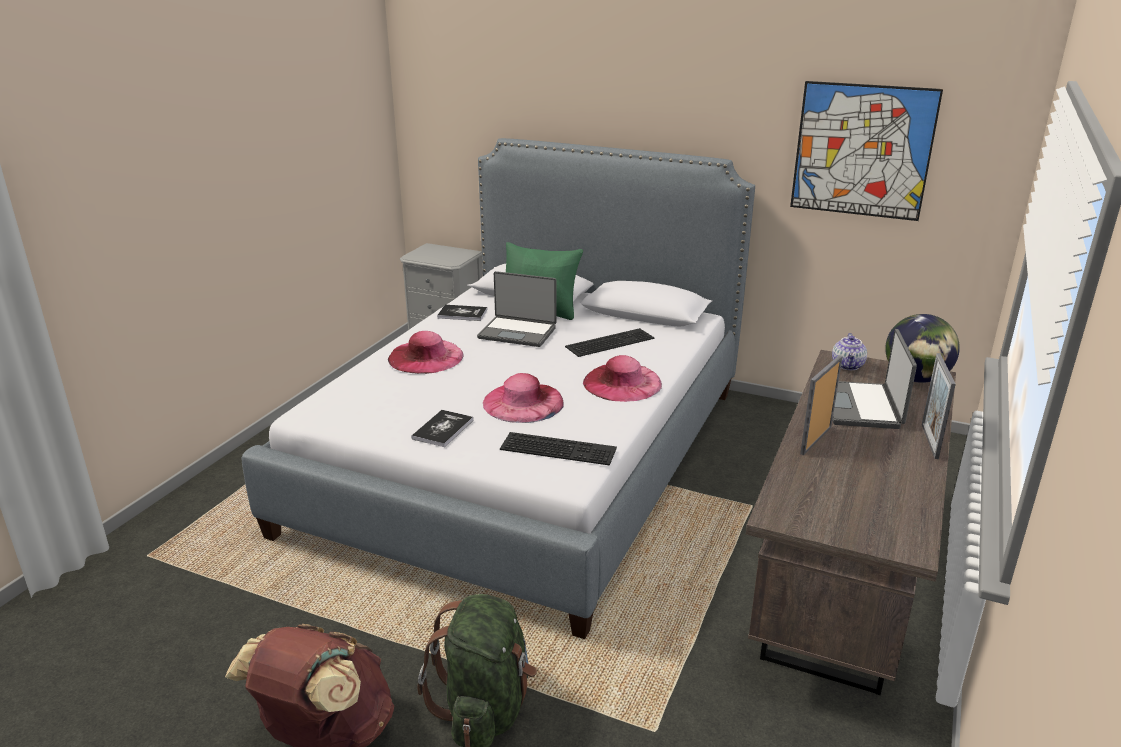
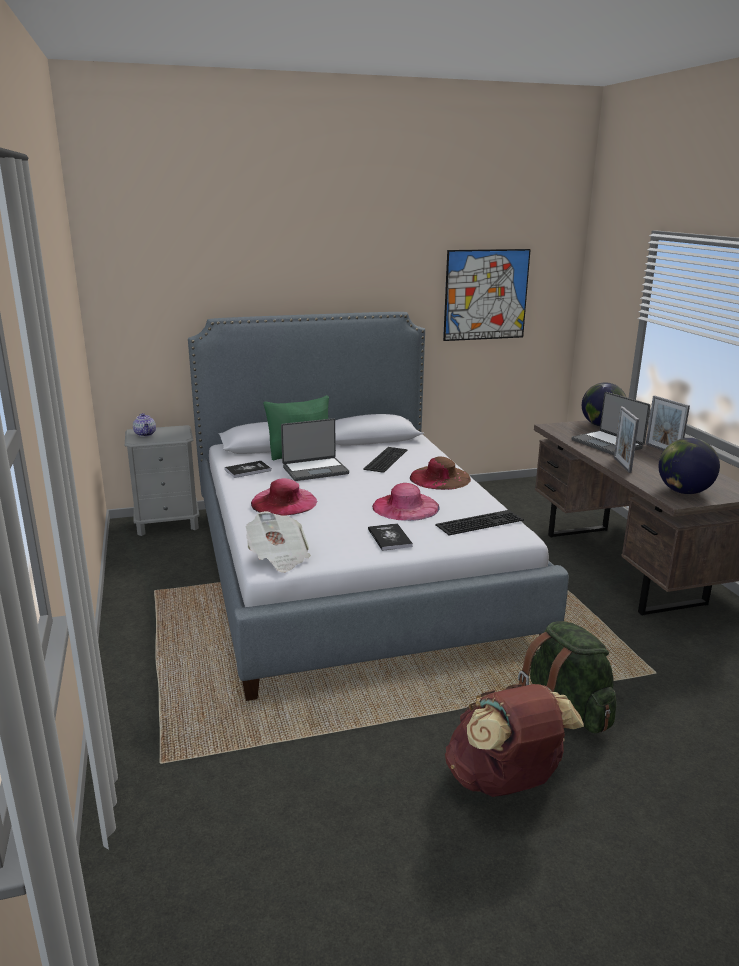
camera: 40 degrees left, 5 degrees down
(324, 410) = (278, 557): none -> newspaper
(622, 383) = (440, 478): pink hat -> brown hat
(817, 507) = (683, 491): none -> globe
(848, 365) = (562, 428): teapot -> teapot (145, 434)

